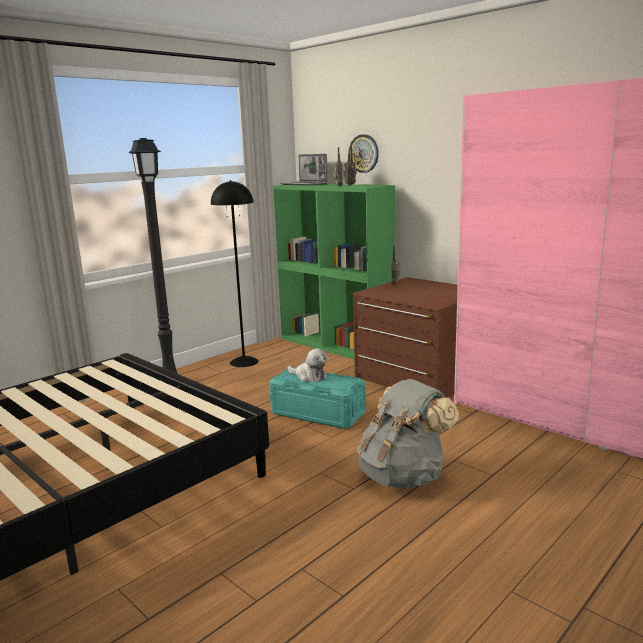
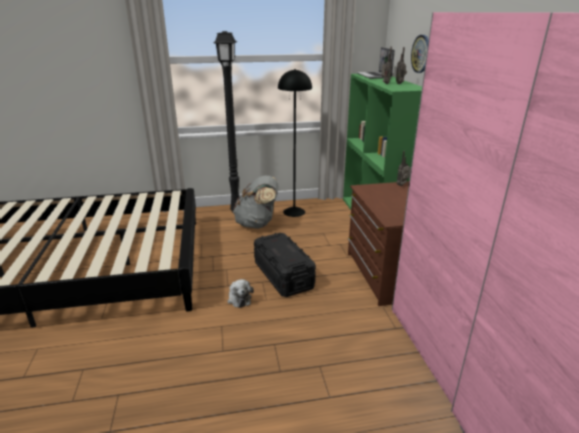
camera: 35 degrees right, 10 degrees up
(309, 376) = (281, 245): plush toy -> plush toy (239, 298)
(318, 413) = (283, 275): turquoise storage box -> black storage box
(403, 476) = (266, 359): grey backpack -> grey backpack (257, 224)

